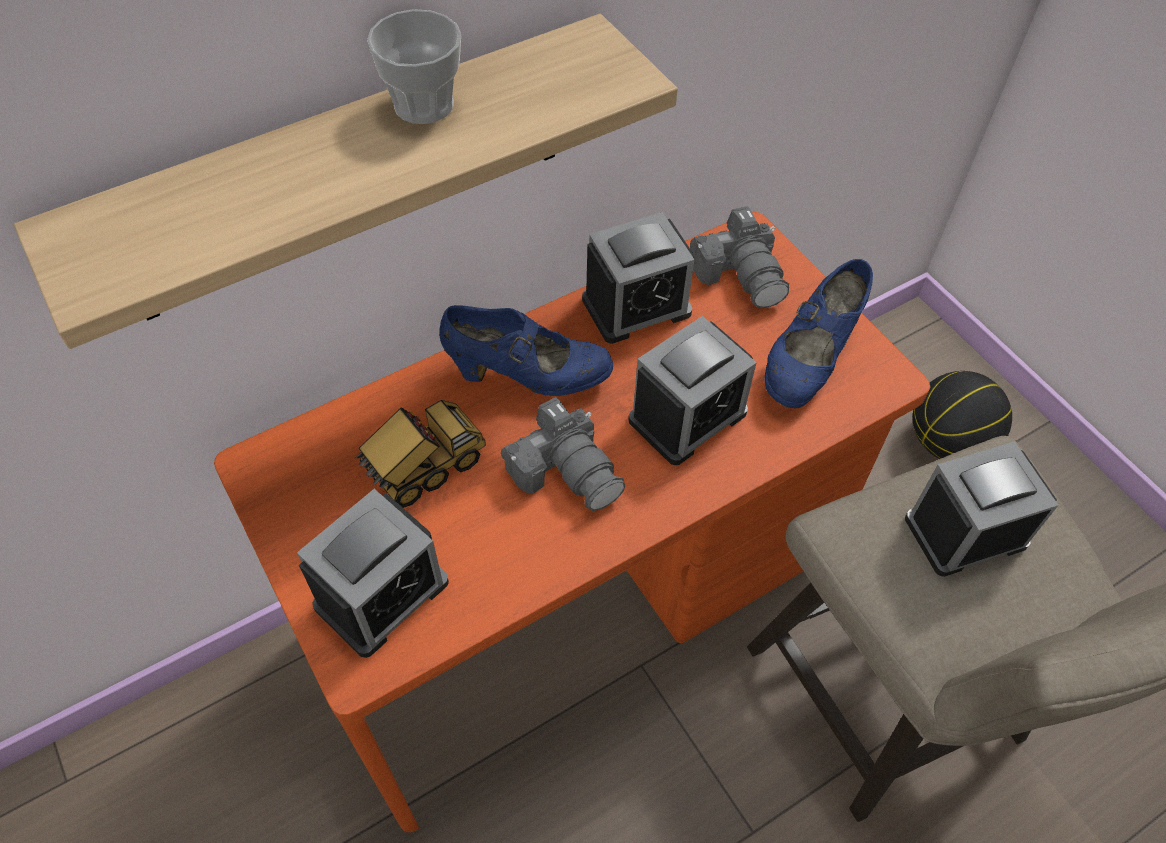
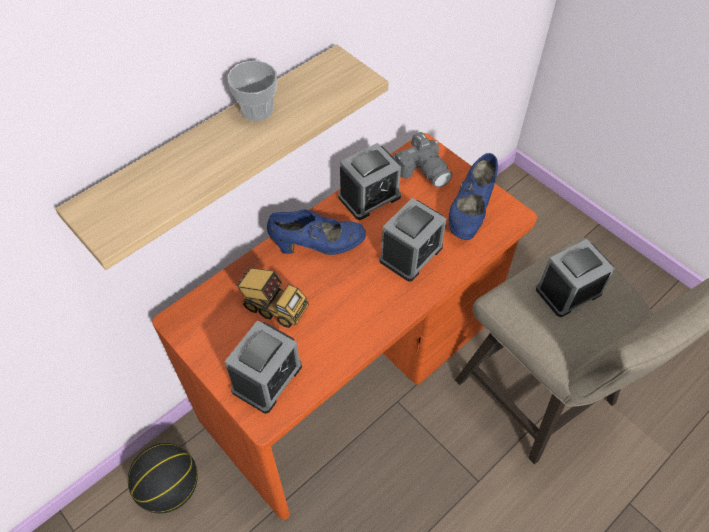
camera: 10 degrees left, 0 degrees up
(424, 470) = (273, 307): toy truck -> toy truck turned 75 degrees clockwise
(566, 470) = (351, 294): camera -> none
(948, 443) = (545, 245): basketball -> basketball (170, 488)

